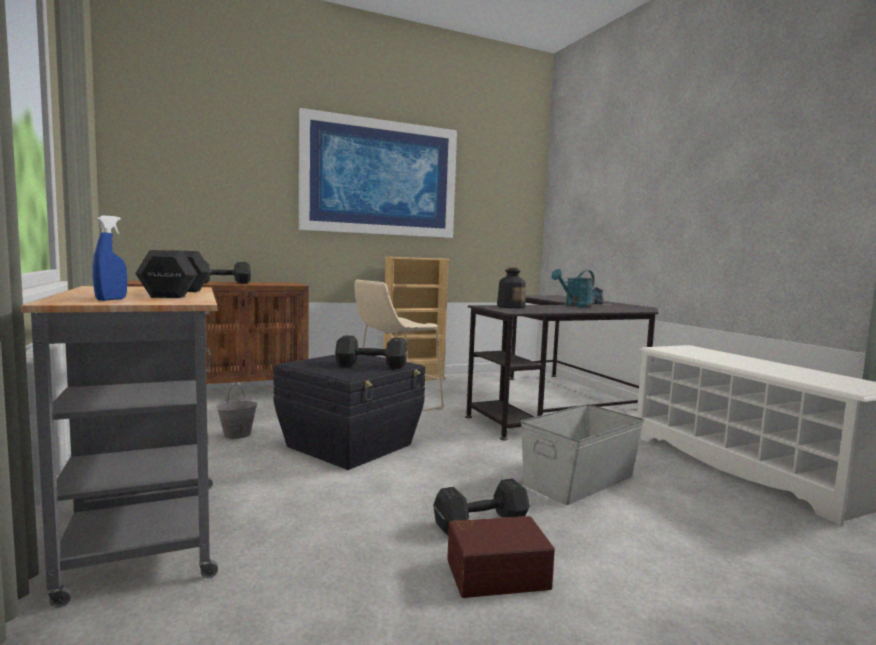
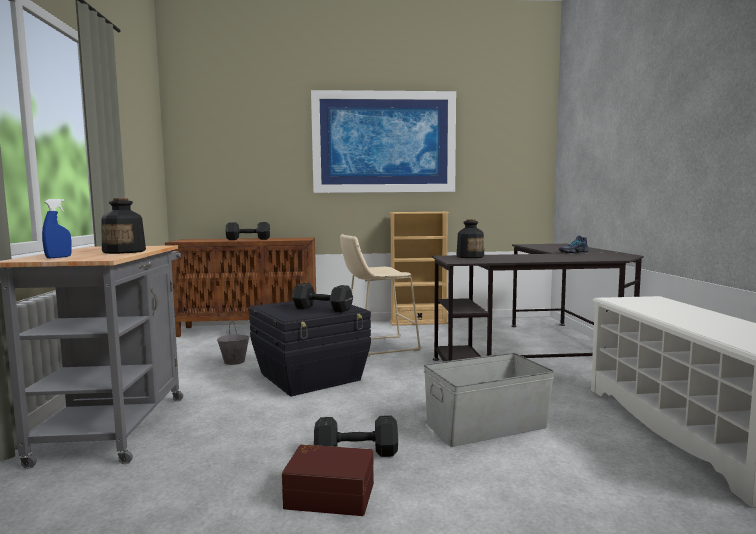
camera: 20 degrees right, 0 degrees up
(178, 293) = (125, 251): black dumbbell -> bottle
(575, 306) = (545, 255): turquoise watering can -> none

